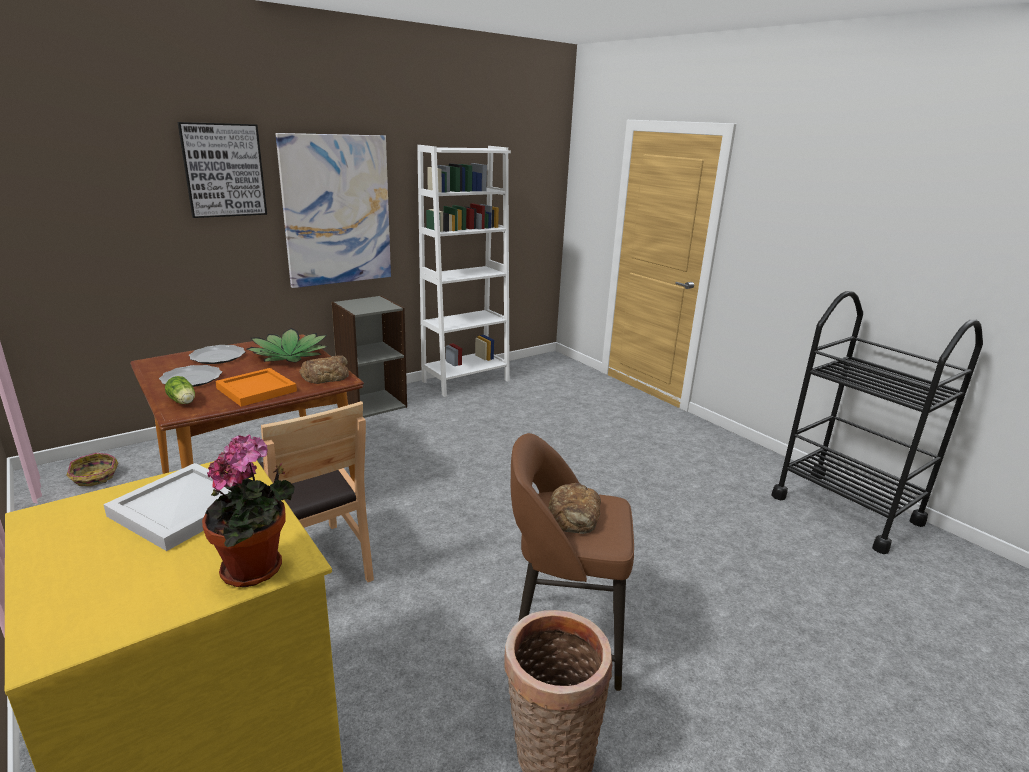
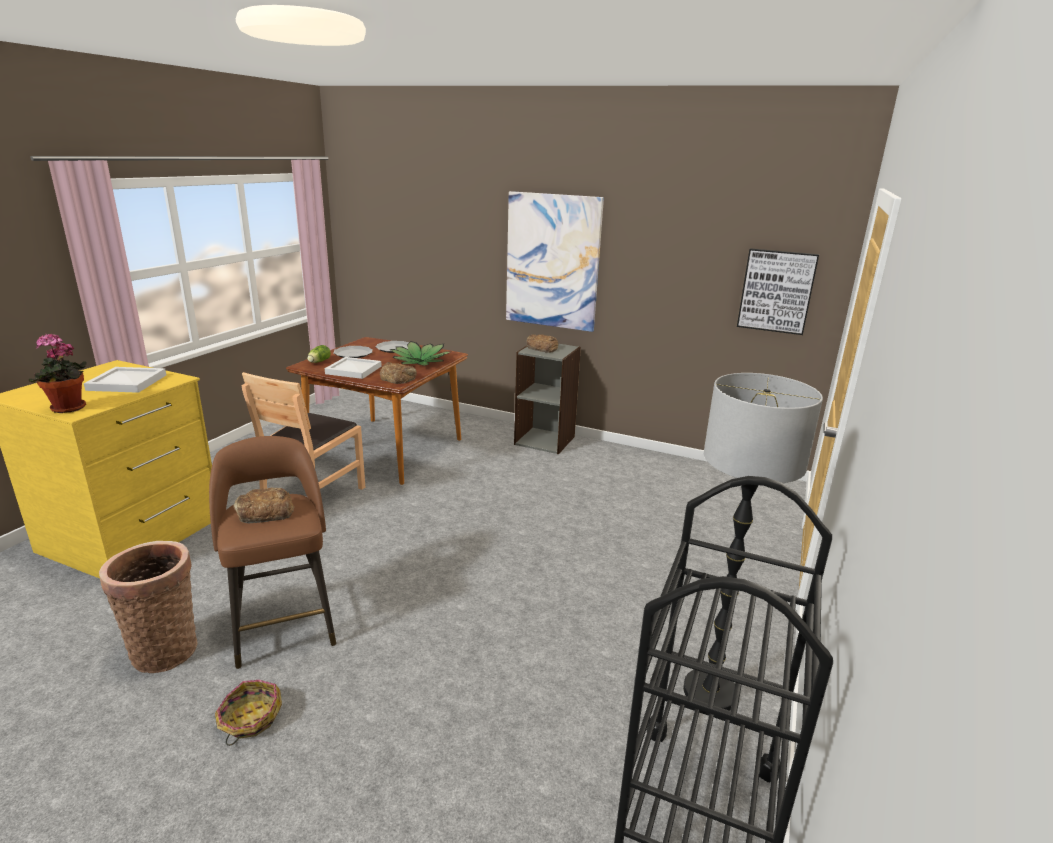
camera: 60 degrees right, 0 degrees up
(94, 478) = (354, 406): basket -> basket (250, 719)
(224, 170) = (471, 218): picture -> picture (776, 291)
(255, 389) = (353, 370): orange tray -> white tray
(360, 305) = (542, 348): none -> bread
(465, 381) = (646, 460): white bookcase -> none
(748, 466) = (709, 692): none -> floor lamp

